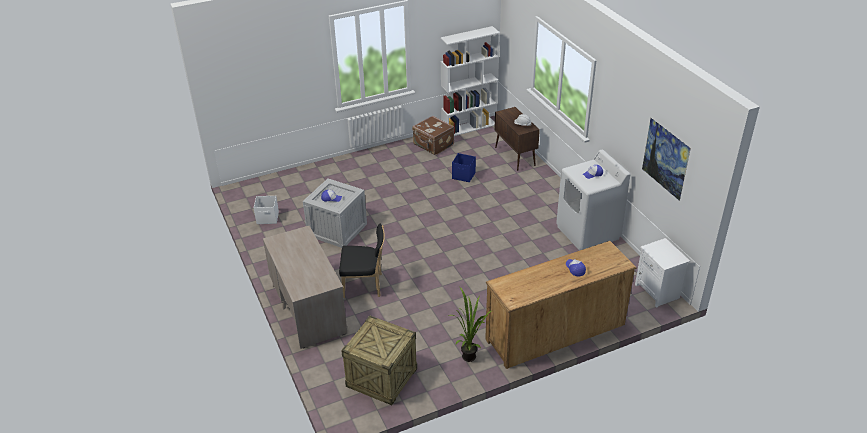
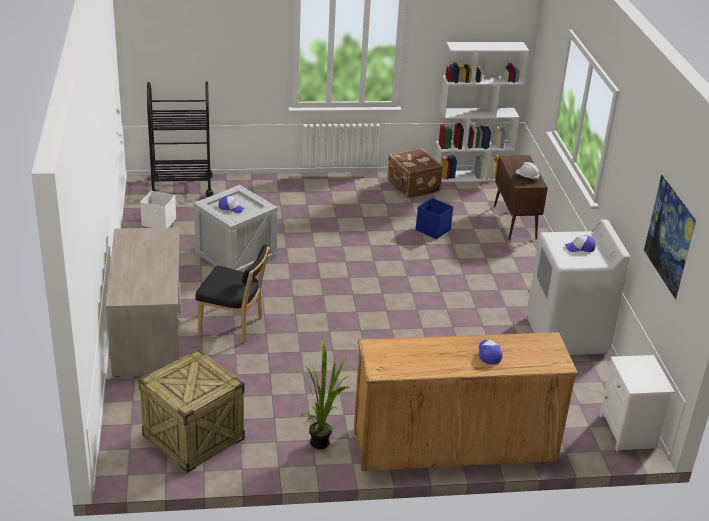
camera: 15 degrees right, 5 degrees down
(268, 185) = (181, 186): none -> black cart

